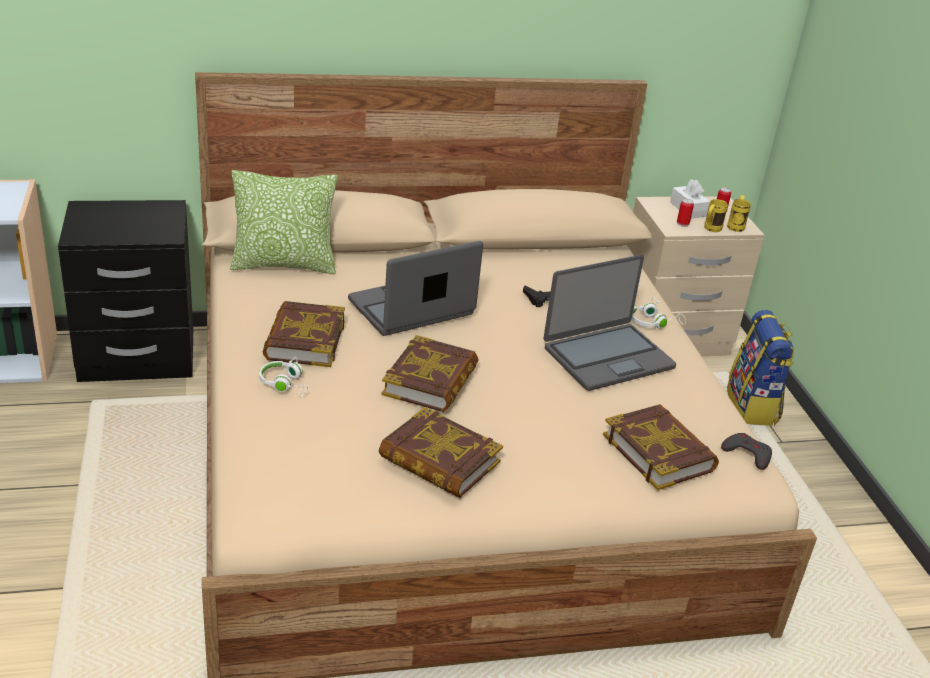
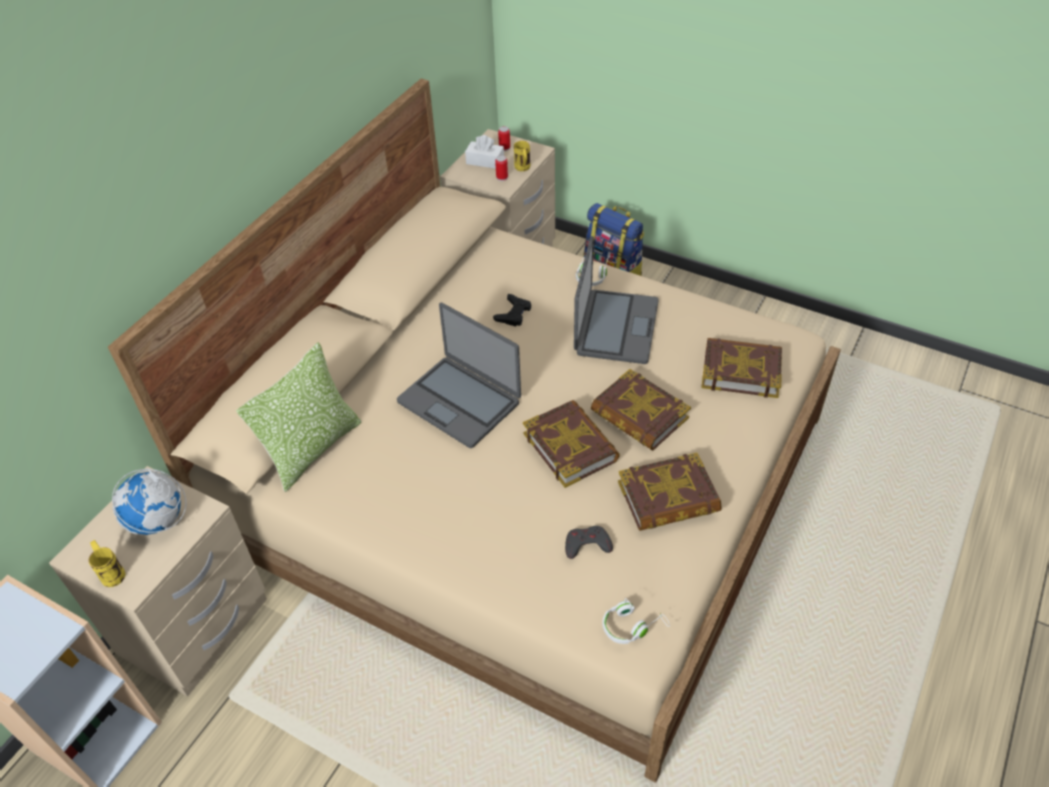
camera: 45 degrees left, 15 degrees up
(137, 357) = (195, 627): black nightstand -> beige nightstand
(141, 223) = (158, 521): none -> globe
(285, 384) = (496, 542): white headphones -> white headphones (632, 626)
(304, 340) = (444, 497): book -> book (639, 415)
(412, 308) = (460, 401): laptop -> laptop turned 60 degrees counterclockwise
(736, 225) = (530, 153): yellow mug -> yellow mug (111, 572)
(747, 454) = (771, 328): grey game controller -> grey game controller (587, 544)

